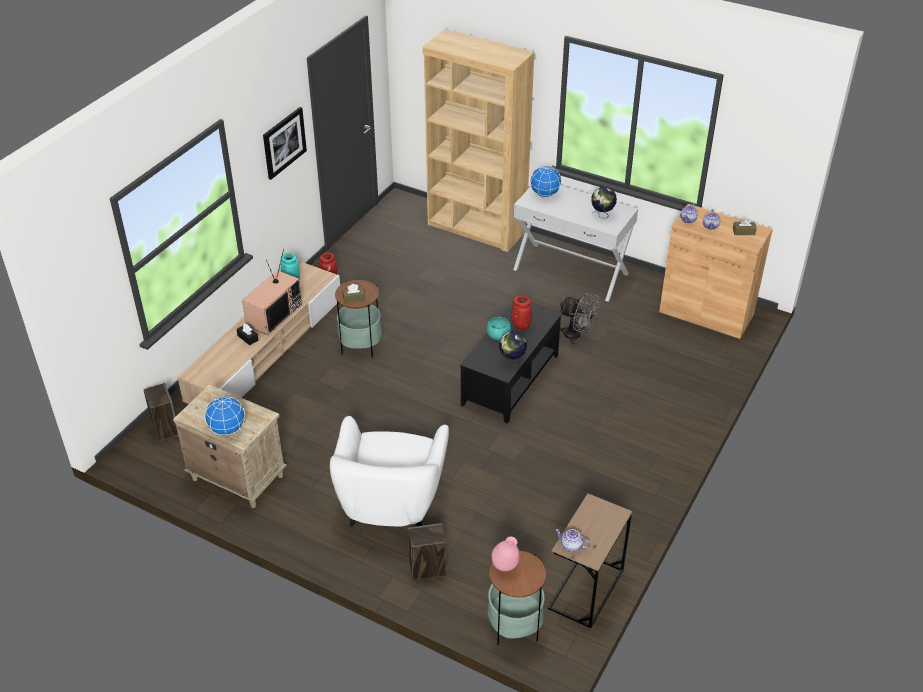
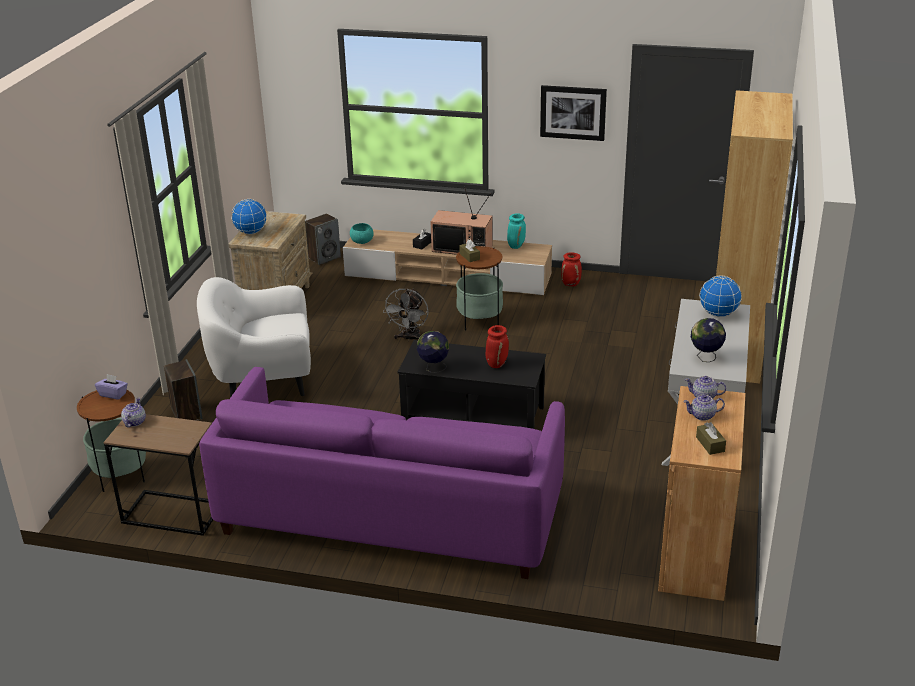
camera: 75 degrees right, 10 degrees down
(498, 336) = (472, 353): turquoise bowl -> turquoise bowl (362, 241)
(505, 565) = (113, 394): pink vase -> purple tissue box
(576, 336) = (576, 450): grey fan -> grey fan (409, 338)
(625, 450) = (390, 513): none -> purple sofa

